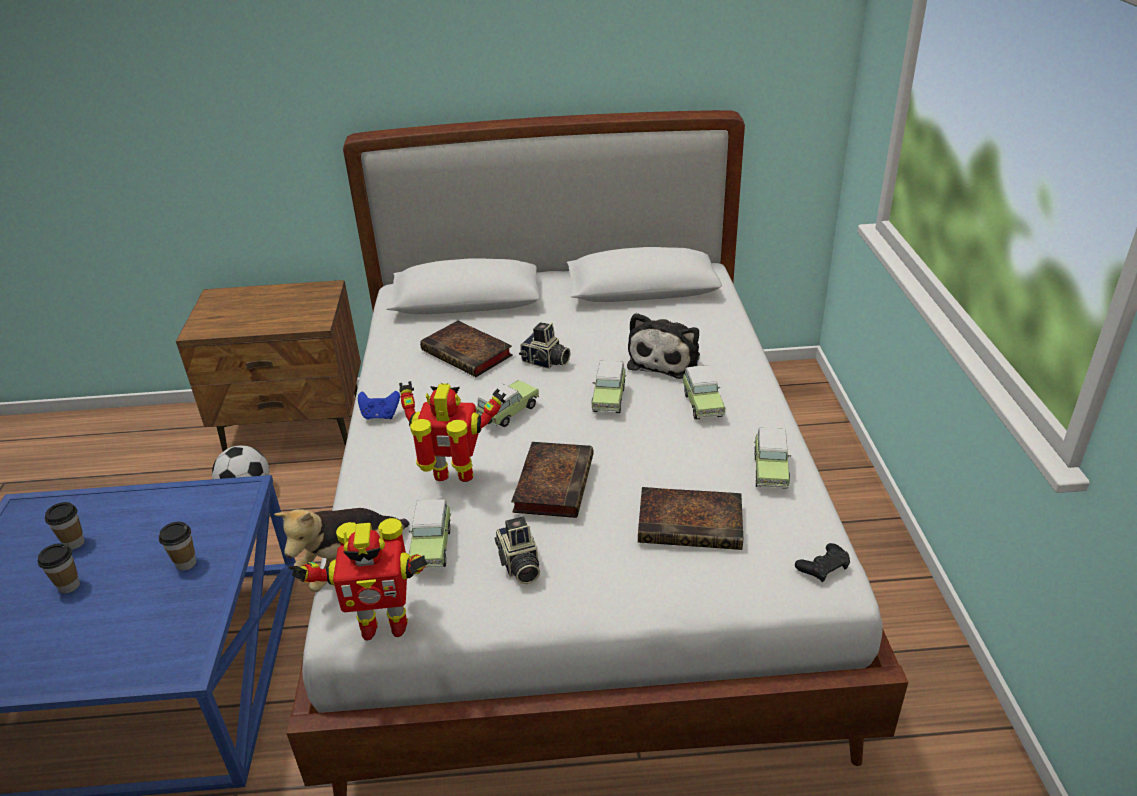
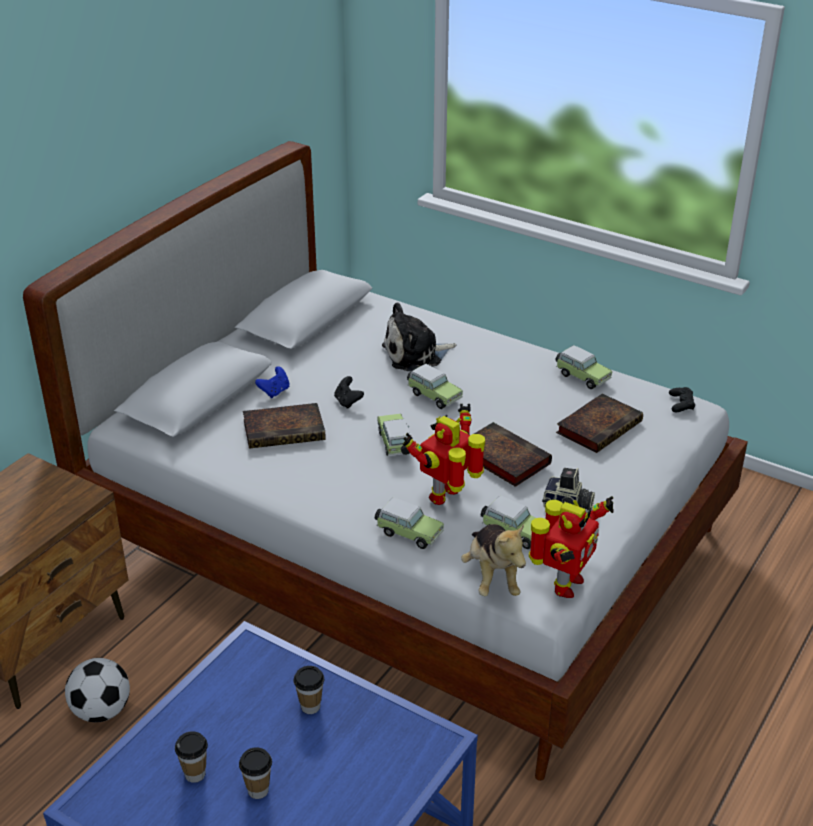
camera: 55 degrees left, 0 degrees up
(380, 415) = (316, 503): blue game controller -> blue game controller (275, 392)
(545, 362) = (348, 402): camera -> black game controller
(666, 359) = (416, 354): plush toy -> plush toy turned 105 degrees clockwise
(702, 403) = (486, 366): toy car -> toy car (408, 533)

